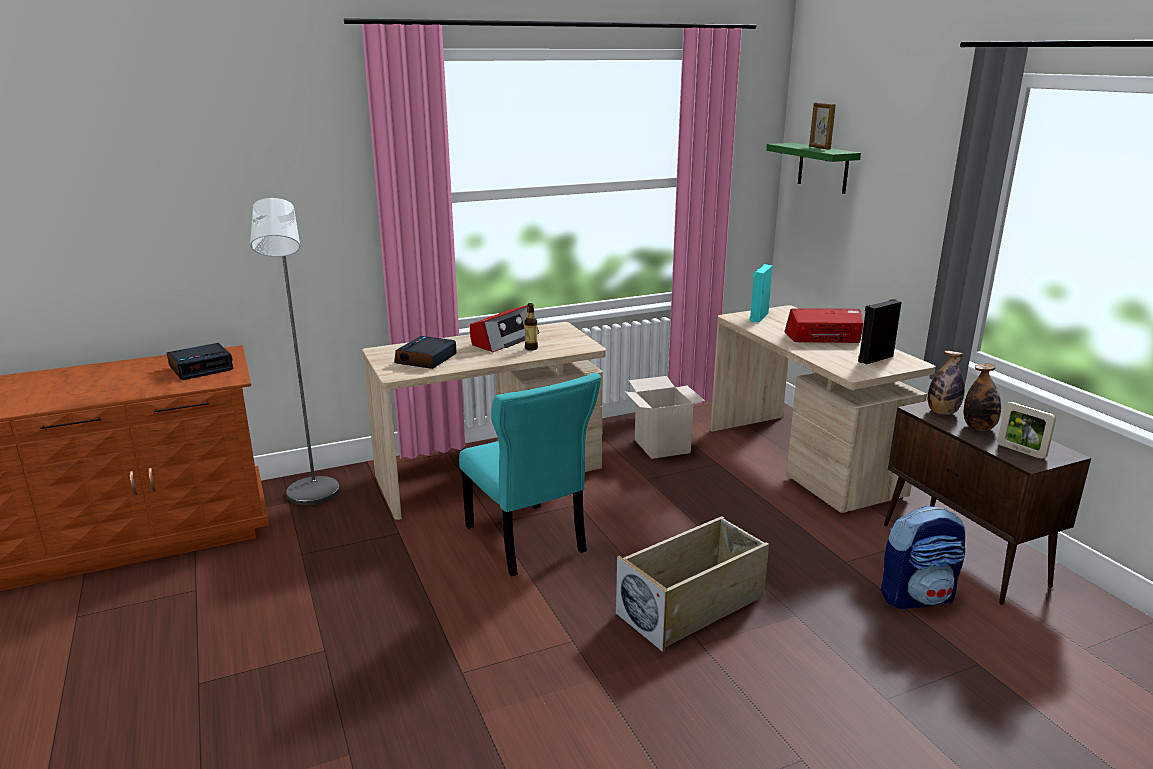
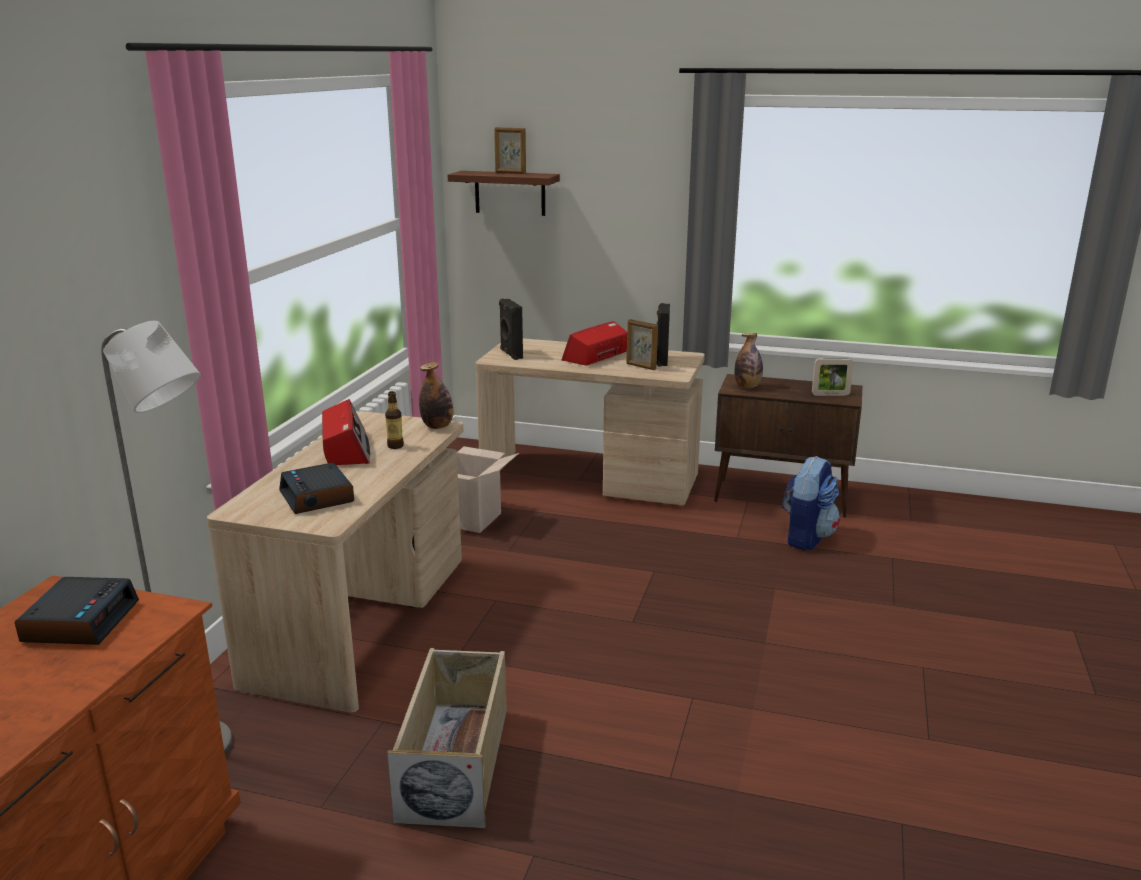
camera: 50 degrees left, 0 degrees up
(527, 541) = (515, 653): turquoise chair -> none
(692, 605) = (712, 621): beige storage box -> beige storage box (455, 762)
(758, 317) = (510, 354): turquoise speaker -> black speaker
(823, 168) = (510, 193): green shelf -> brown shelf
(841, 357) = (640, 366): none -> picture frame
(979, 428) = (784, 389): bottle -> bottle (437, 426)

